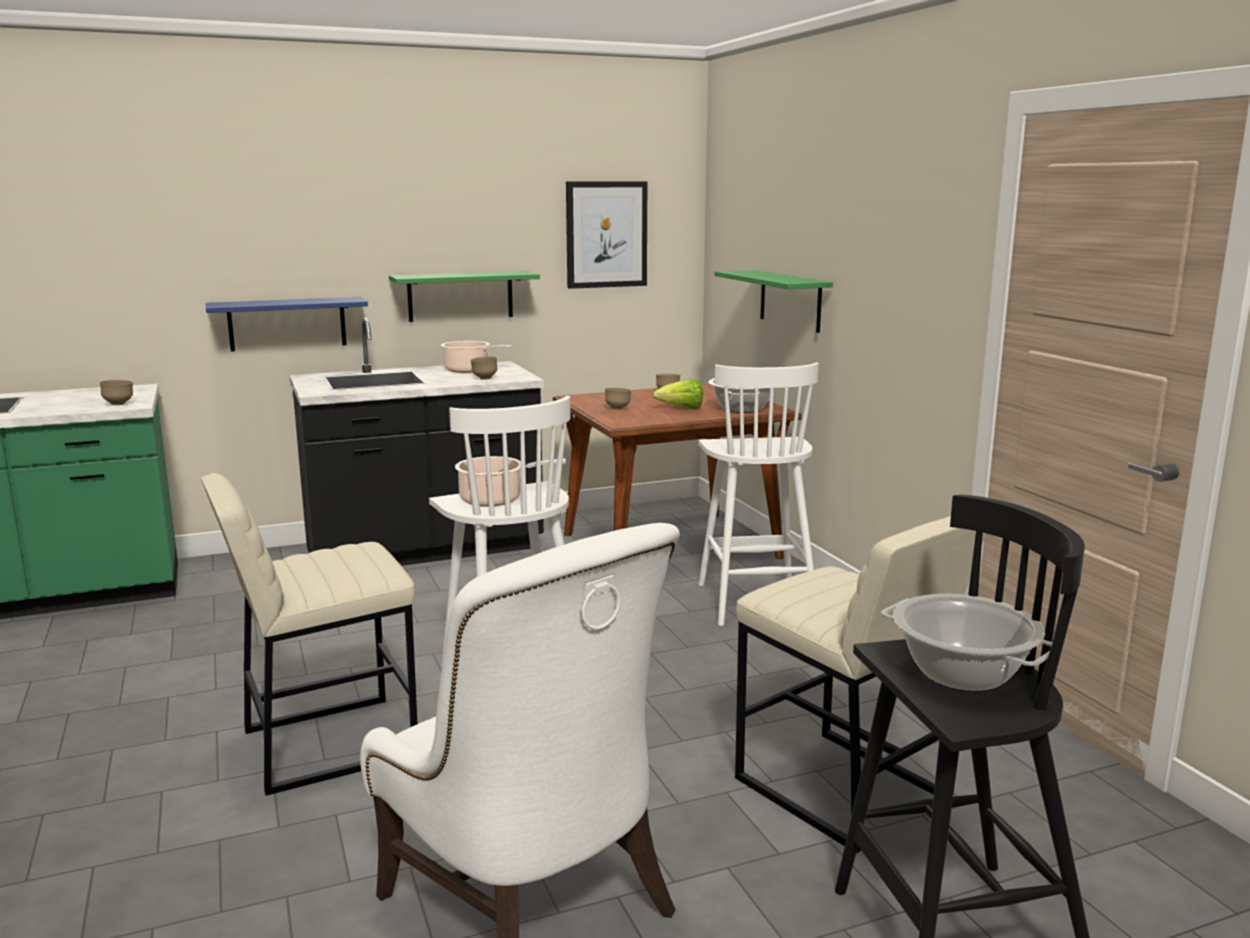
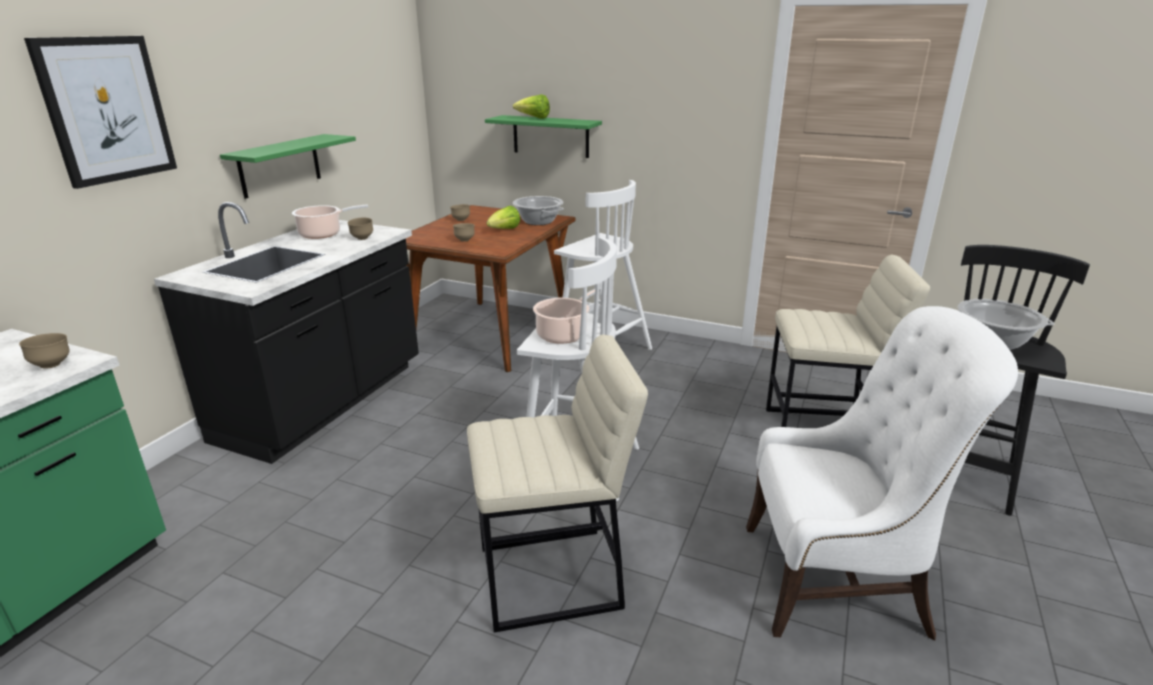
camera: 45 degrees left, 10 degrees up
(287, 324) = (135, 224): blue shelf -> none
(324, 744) = (554, 576): beige chair -> beige chair turned 120 degrees counterclockwise
(606, 234) = (369, 94): picture -> picture (106, 110)
(767, 274) = (534, 118): none -> lettuce

